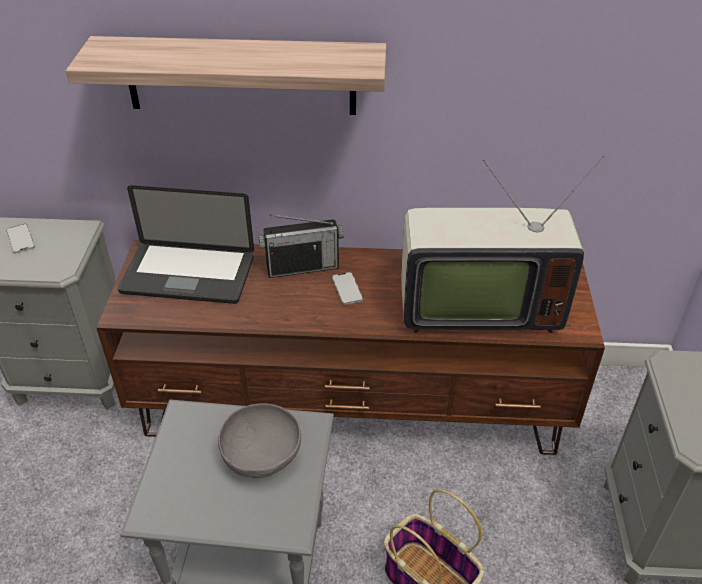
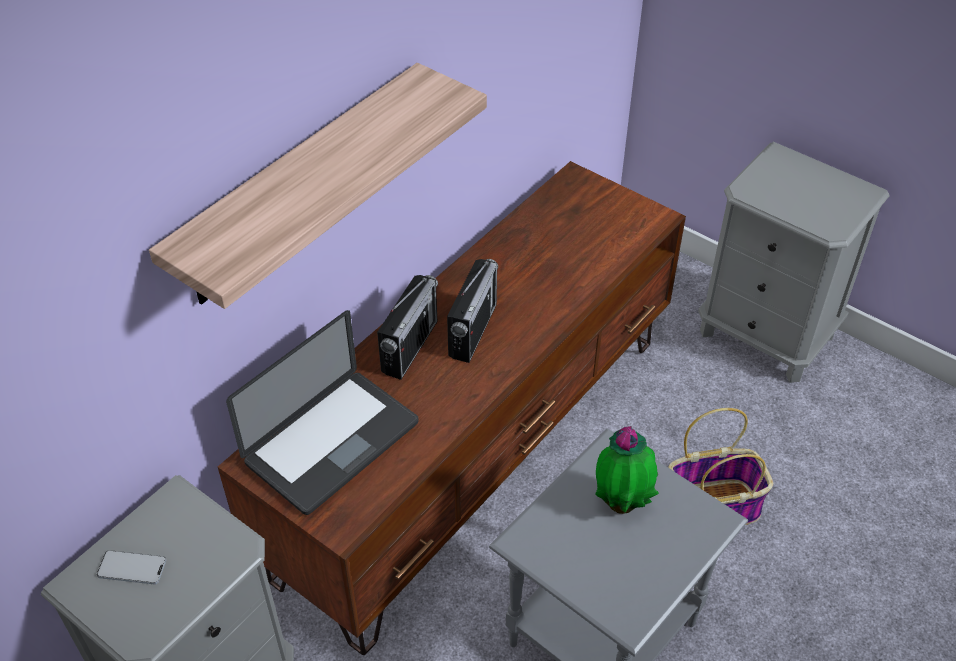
camera: 55 degrees left, 5 degrees up
(262, 456) = (622, 503): grey bowl -> potted plant
(347, 289) = (473, 330): phone -> radio
(475, 306) = (574, 259): television -> none

